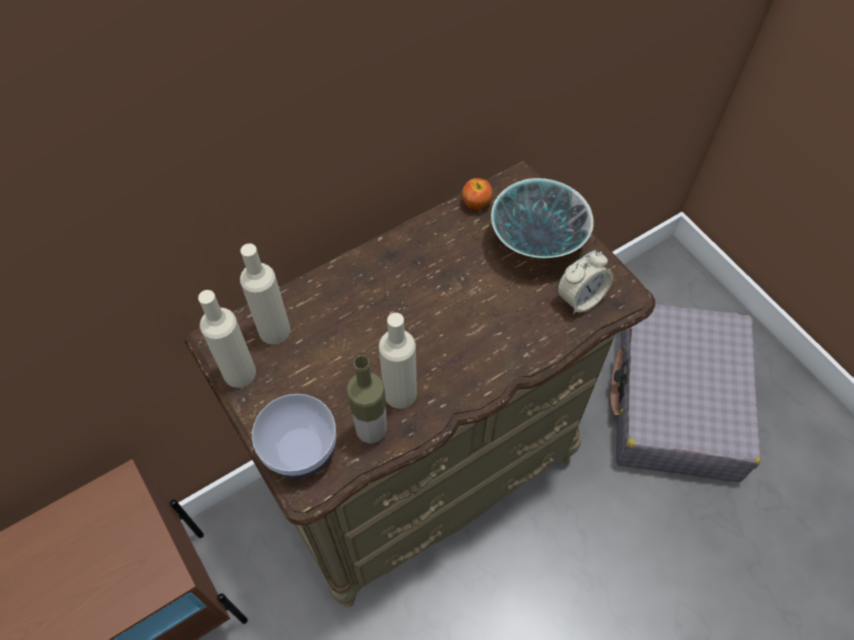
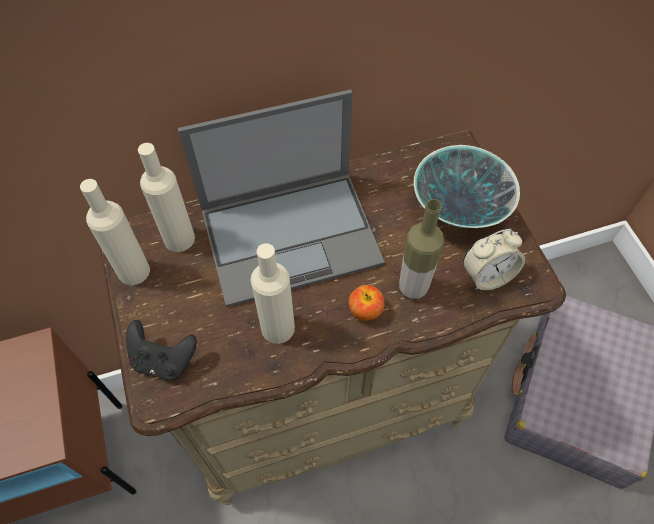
camera: 15 degrees right, 0 degrees up
(300, 450) = (164, 360): bowl -> black game controller
(371, 431) = (238, 358): bottle -> bottle (413, 288)
(385, 301) = (292, 235): none -> laptop
(476, 203) = (409, 160): apple -> apple (365, 311)

